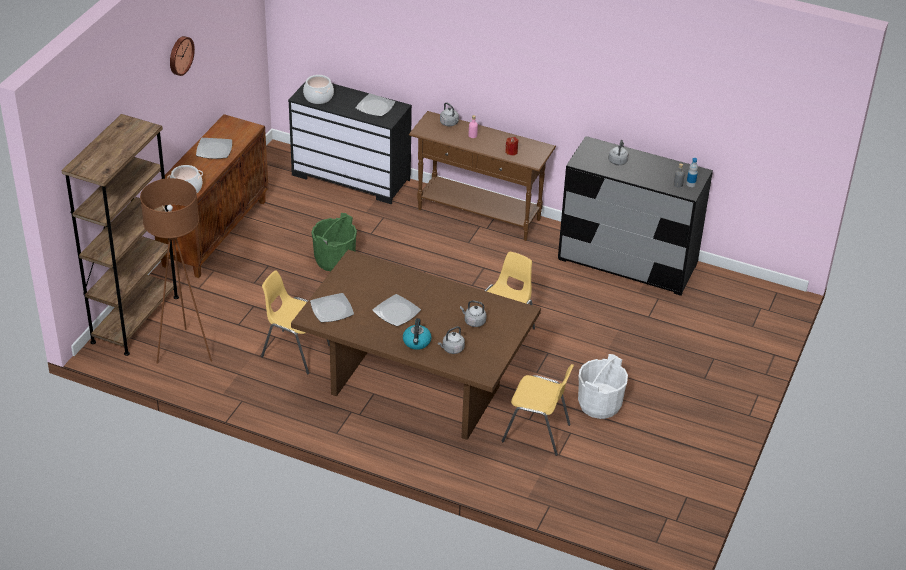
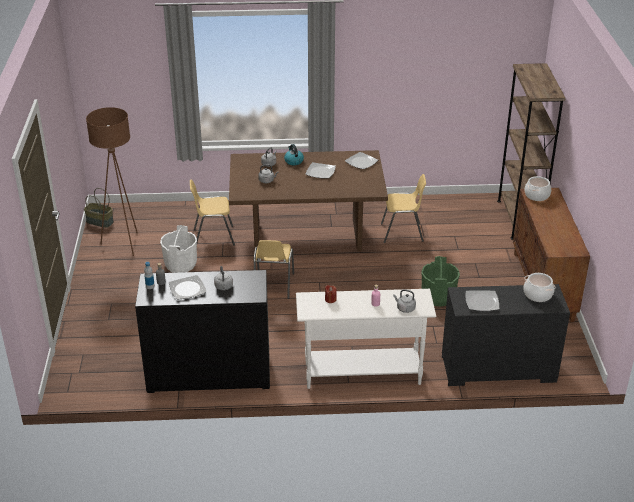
camera: 155 degrees right, 5 degrees down
(180, 55) = (591, 141): wall clock -> none
(185, 350) = (468, 213): brown floor lamp -> brown floor lamp (123, 244)
(214, 149) = (557, 226): plate -> plate (188, 289)
(479, 215) = (362, 374): brown console table -> white console table
(685, 519) = (99, 222): none -> basket

